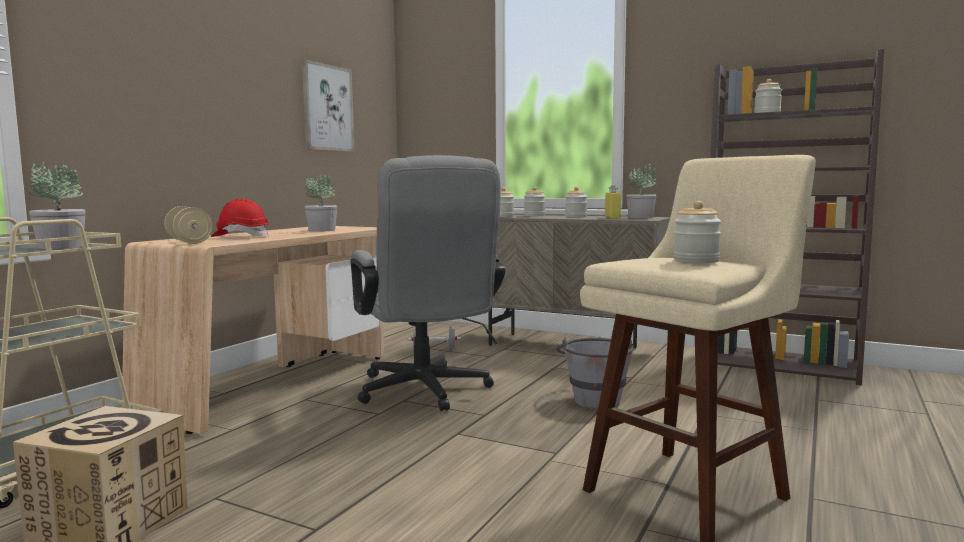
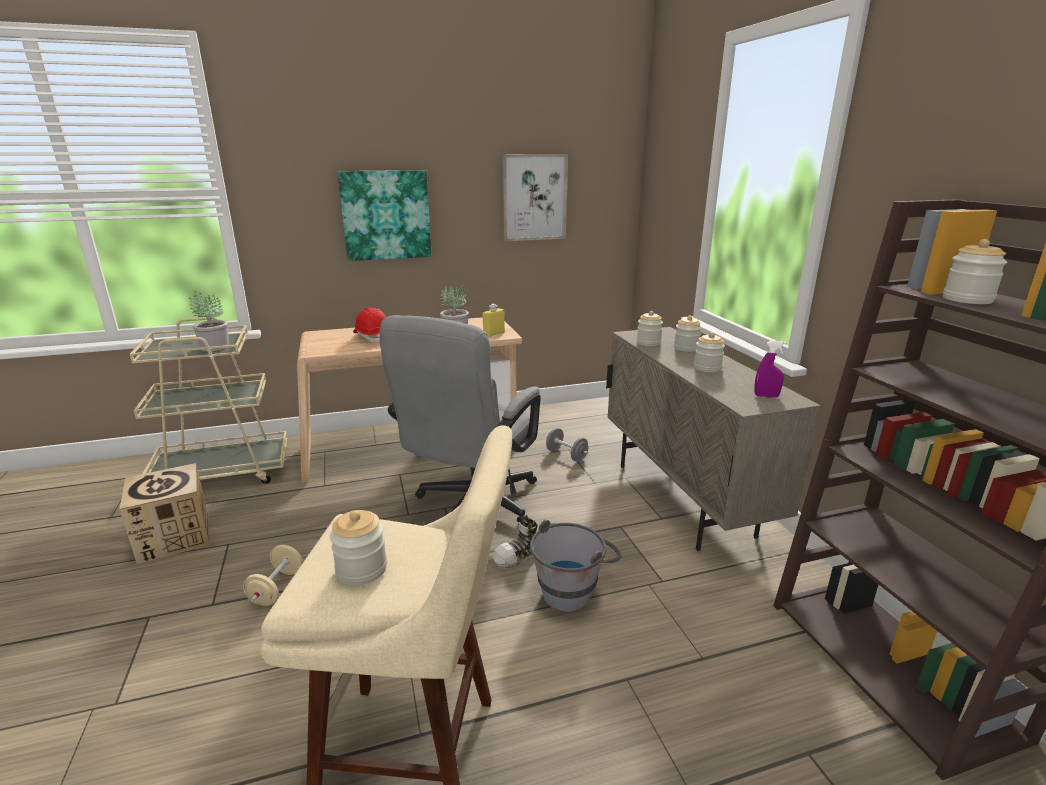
camera: 45 degrees right, 15 degrees up
(189, 242) = (321, 342): beige dumbbell -> beige dumbbell (276, 588)
(201, 106) = (386, 215): none -> picture
(524, 399) = (517, 556): none -> shoe
(612, 218) = (730, 386): yellow bottle -> yellow bottle (493, 334)
(641, 217) = (766, 396): potted plant -> purple spray bottle

